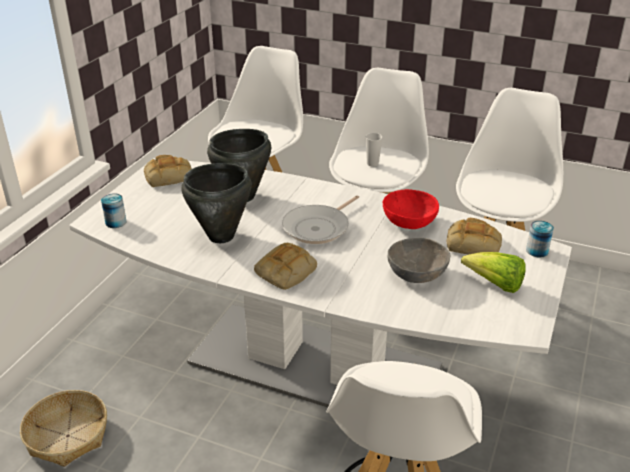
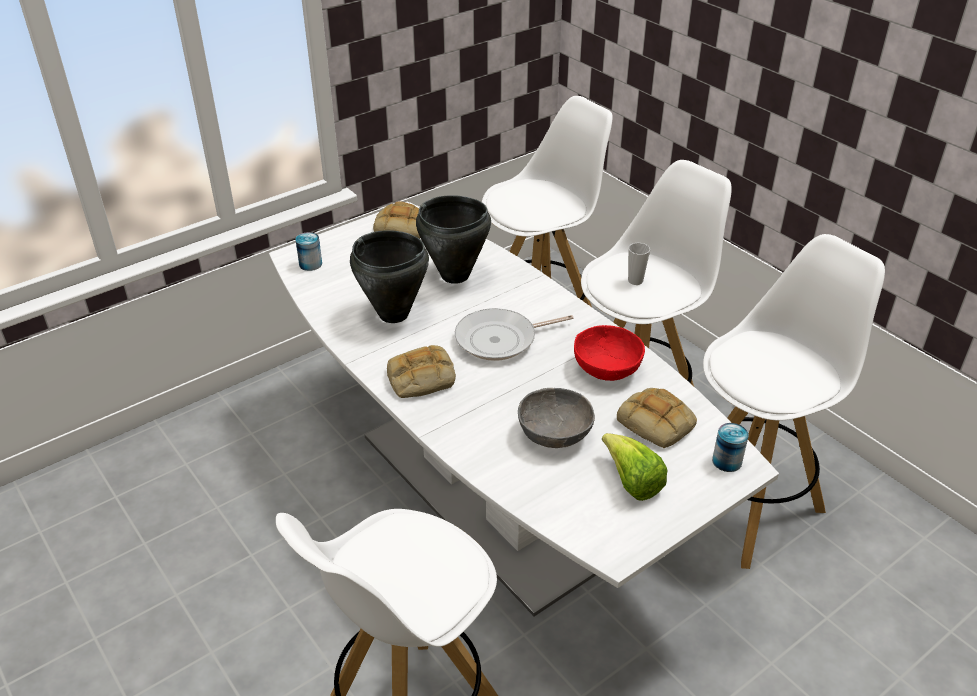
camera: 30 degrees right, 5 degrees up
(68, 436) = (212, 464): basket -> none

